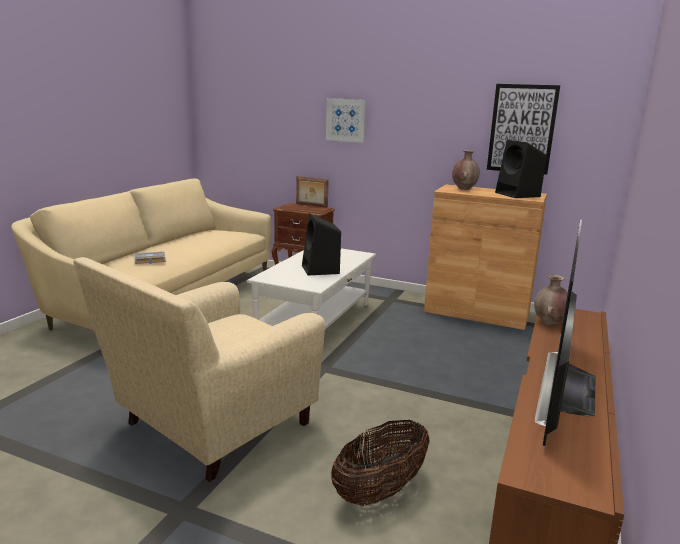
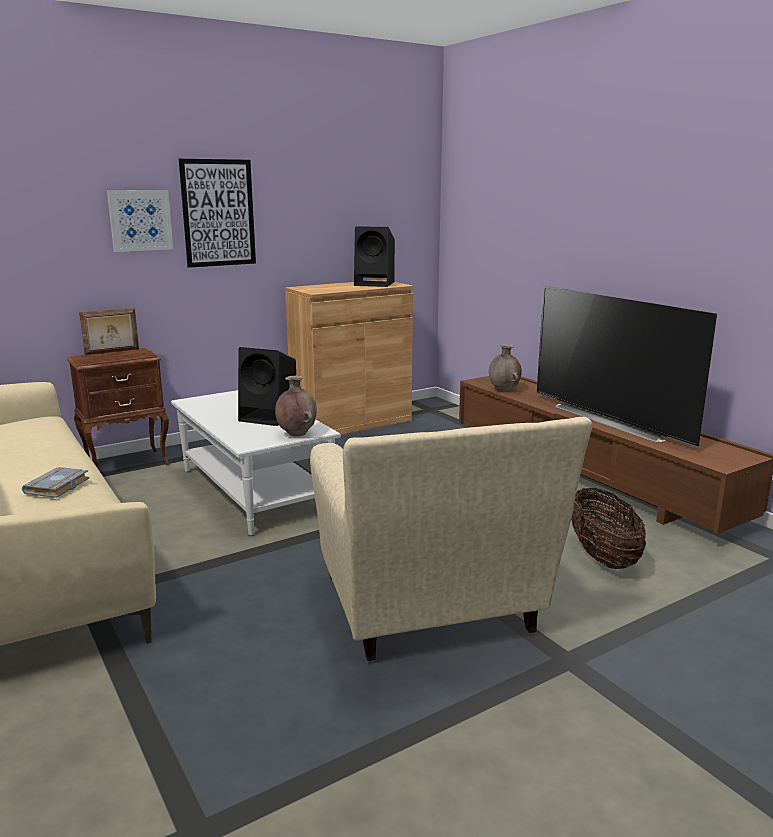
camera: 55 degrees left, 0 degrees up
(464, 189) = (321, 288): brown vase -> brown vase (296, 434)
(522, 129) = (350, 214): picture -> picture (218, 213)

